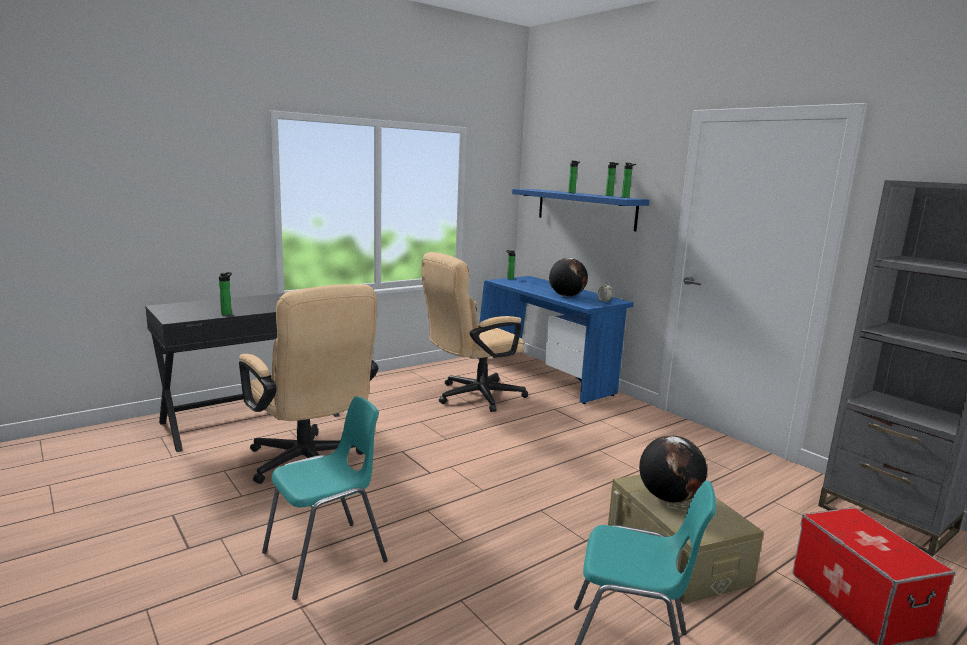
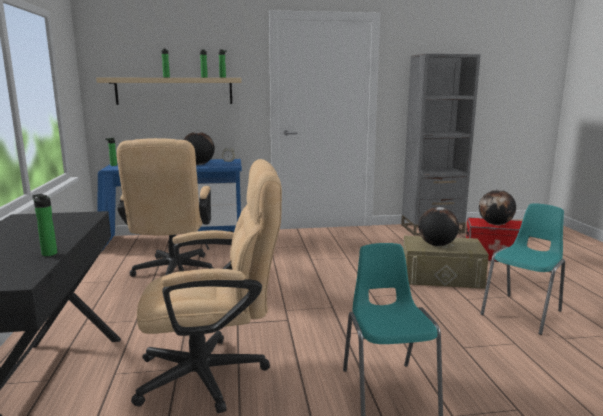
camera: 60 degrees left, 0 degrees up
(585, 208) = (174, 91): blue shelf -> beige shelf
(862, 539) = (495, 224): none -> globe

